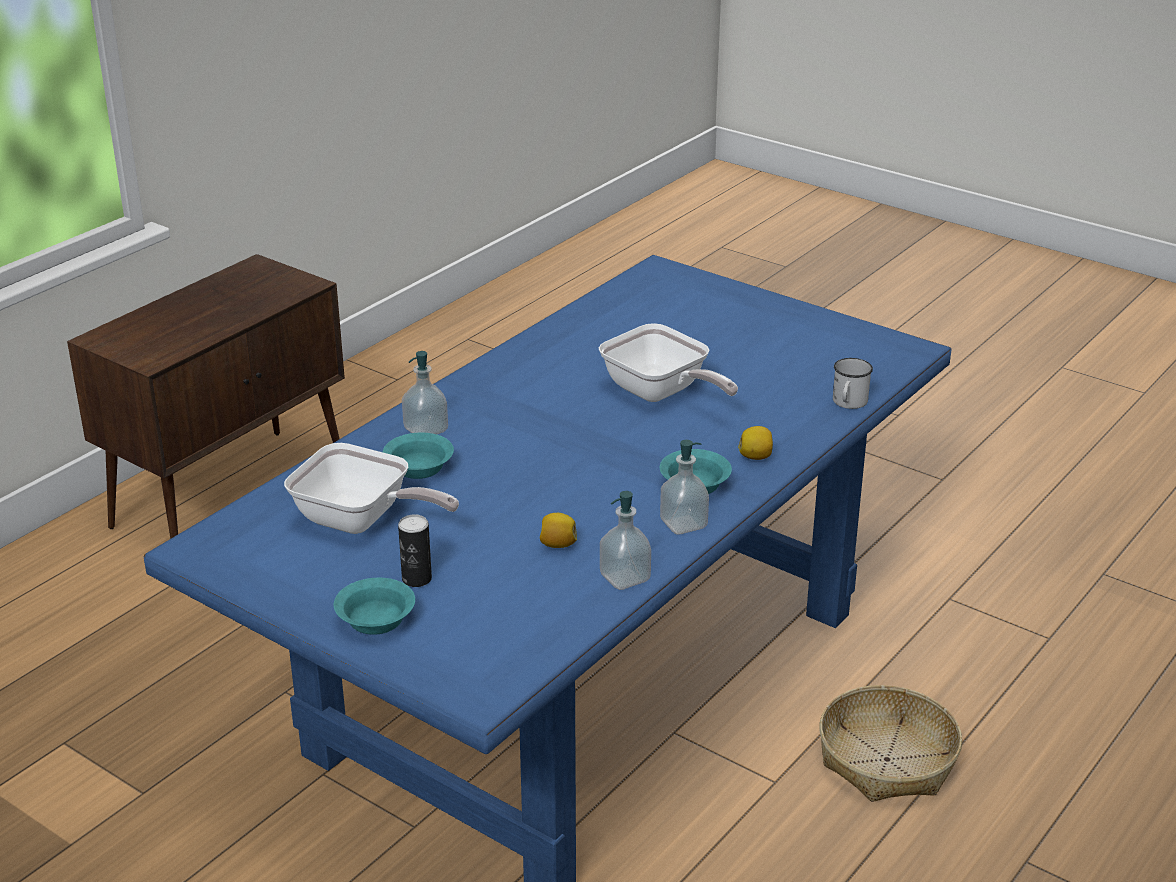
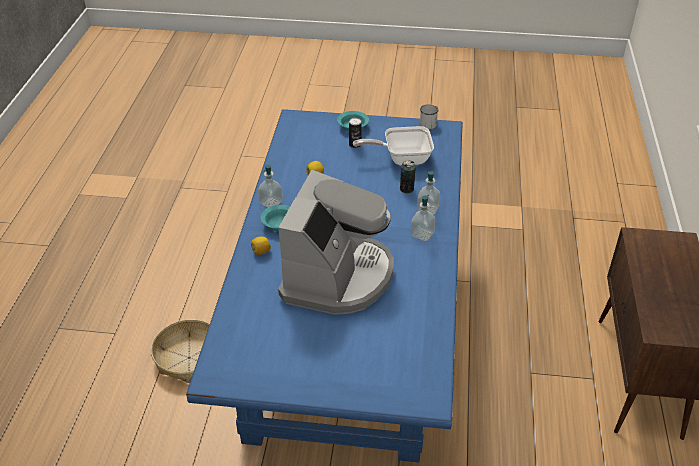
camera: 150 degrees right, 10 degrees up
(420, 468) = (407, 189): turquoise bowl -> can
(625, 578) = (277, 171): soap dispenser -> soap dispenser (422, 234)
(660, 393) = (338, 276): frying pan -> coffee machine
(848, 403) = (231, 309): white mug -> white mug (427, 123)

